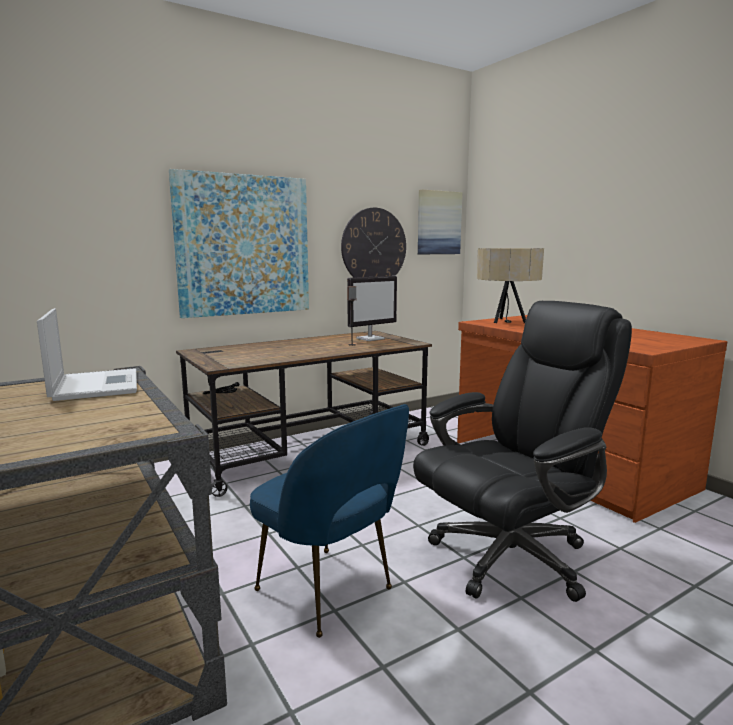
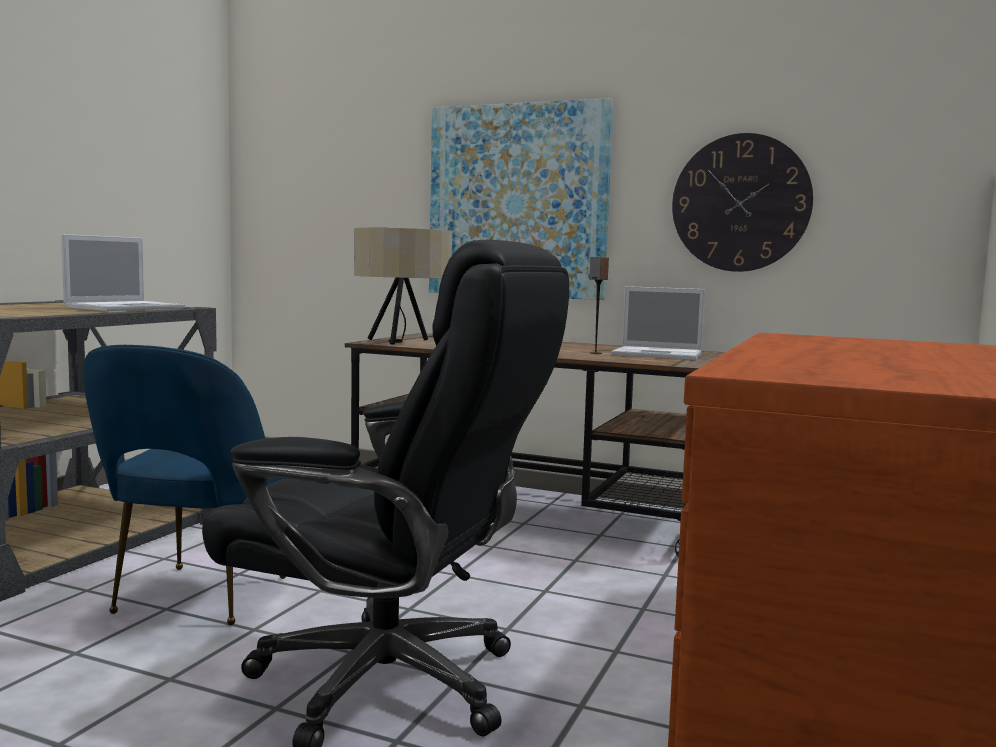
camera: 55 degrees right, 5 degrees down
(370, 338) = (659, 354): monitor -> laptop
(438, 223) = (907, 153): picture -> none
(506, 321) = (842, 340): beige table lamp -> beige table lamp (402, 342)

